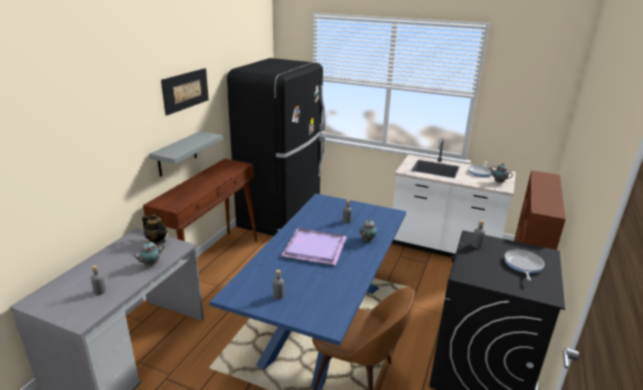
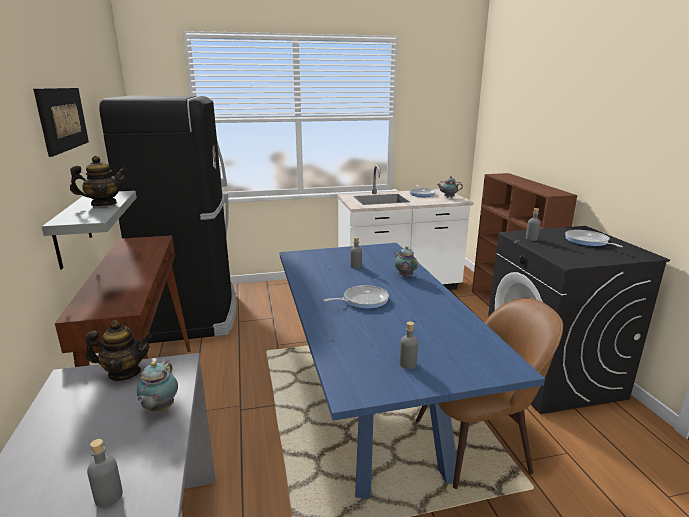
camera: 35 degrees left, 5 degrees down
(192, 144) = (104, 204): none -> teapot
(314, 247) = (363, 300): purple tray -> frying pan

